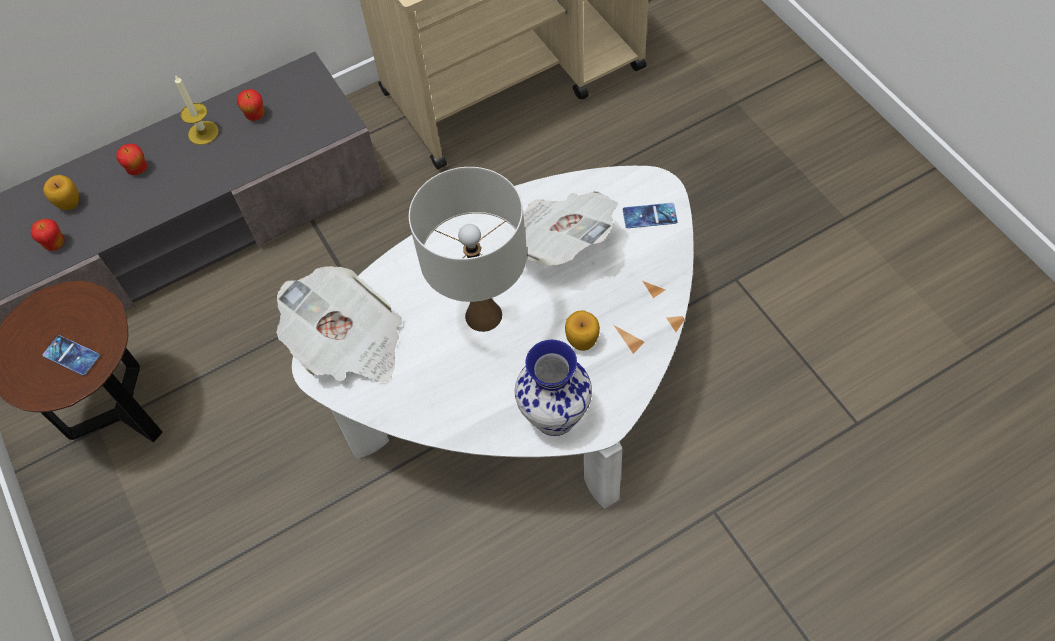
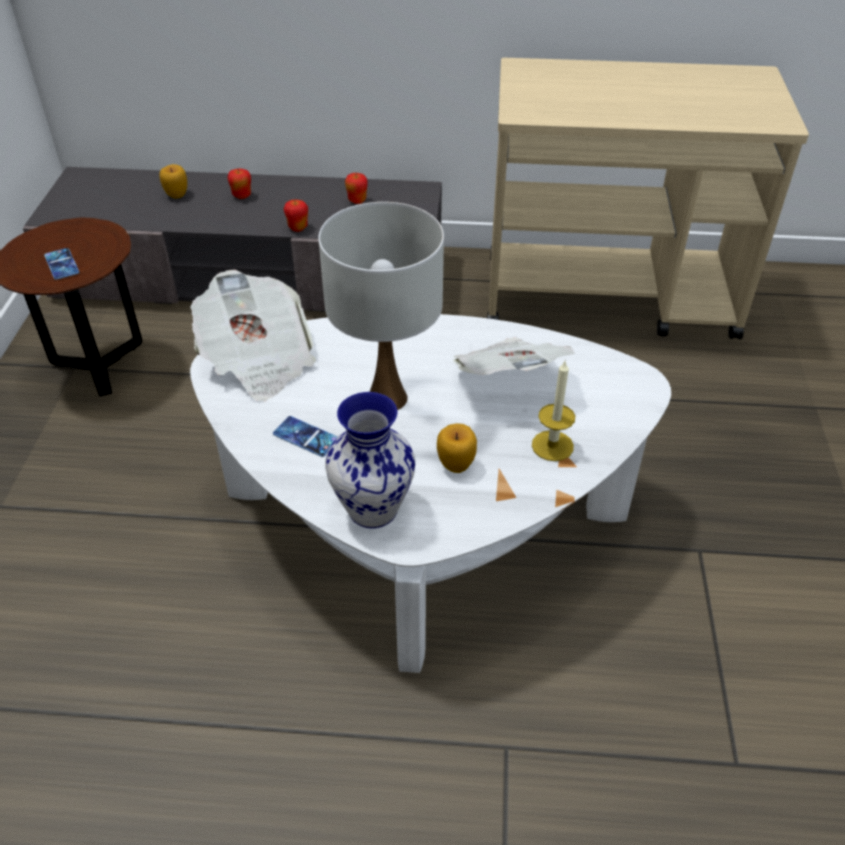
camera: 30 degrees right, 15 degrees down
(55, 244) = (142, 213): apple -> apple (298, 228)
(203, 133) = (309, 195): candle -> candle (552, 445)
(649, 216) = (614, 401): phone -> phone (306, 437)

